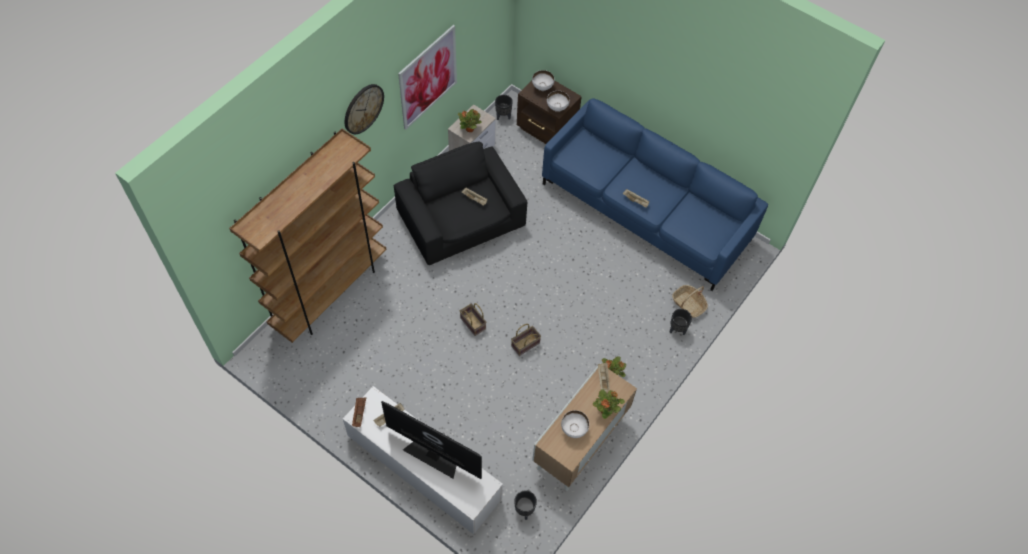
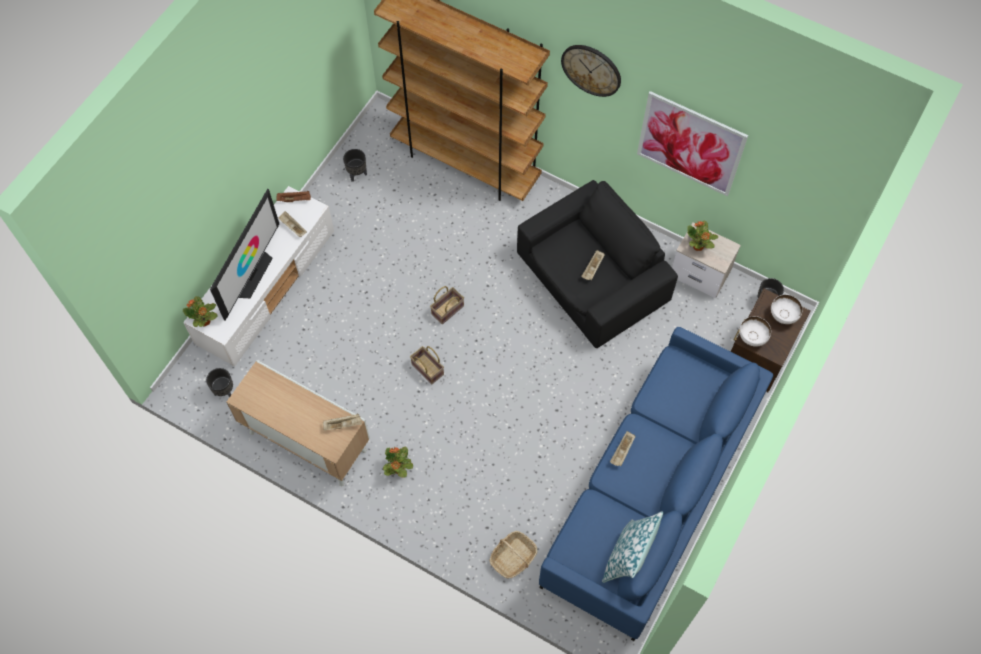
camera: 85 degrees right, 5 degrees up
(574, 429) = (276, 399): white bowl -> none
(606, 410) = (303, 431): potted plant -> potted plant (205, 322)
(677, 329) = (473, 544): black planter -> black planter (357, 174)
(715, 210) = (628, 556): none -> pillow

